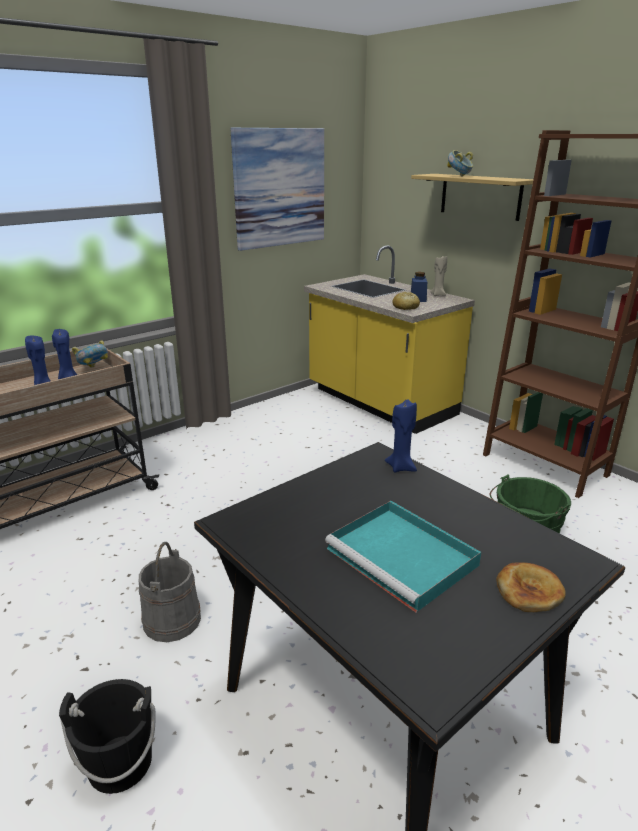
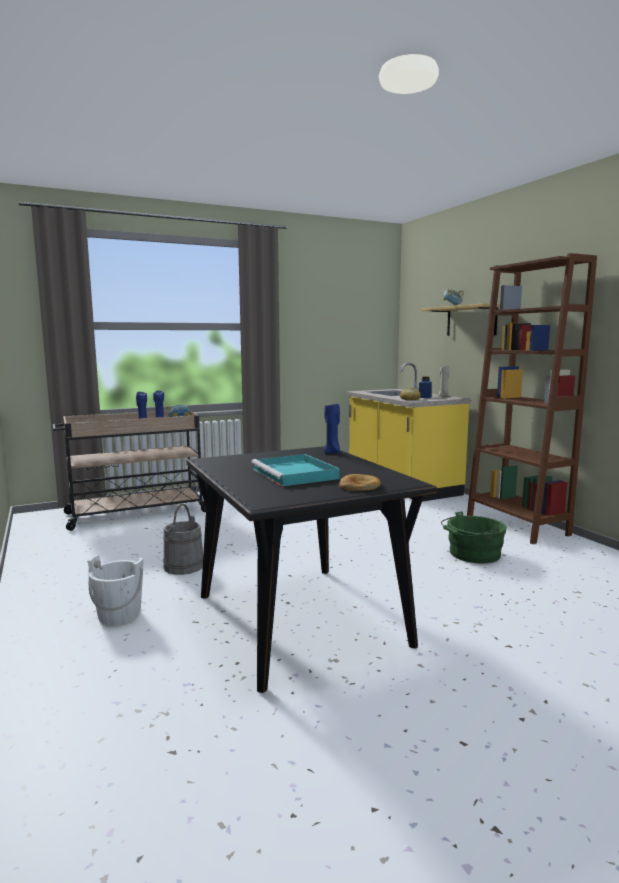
camera: 15 degrees right, 15 degrees down
(120, 762) = (119, 615): black bucket -> white bucket
(279, 188) = (330, 321): picture -> none

